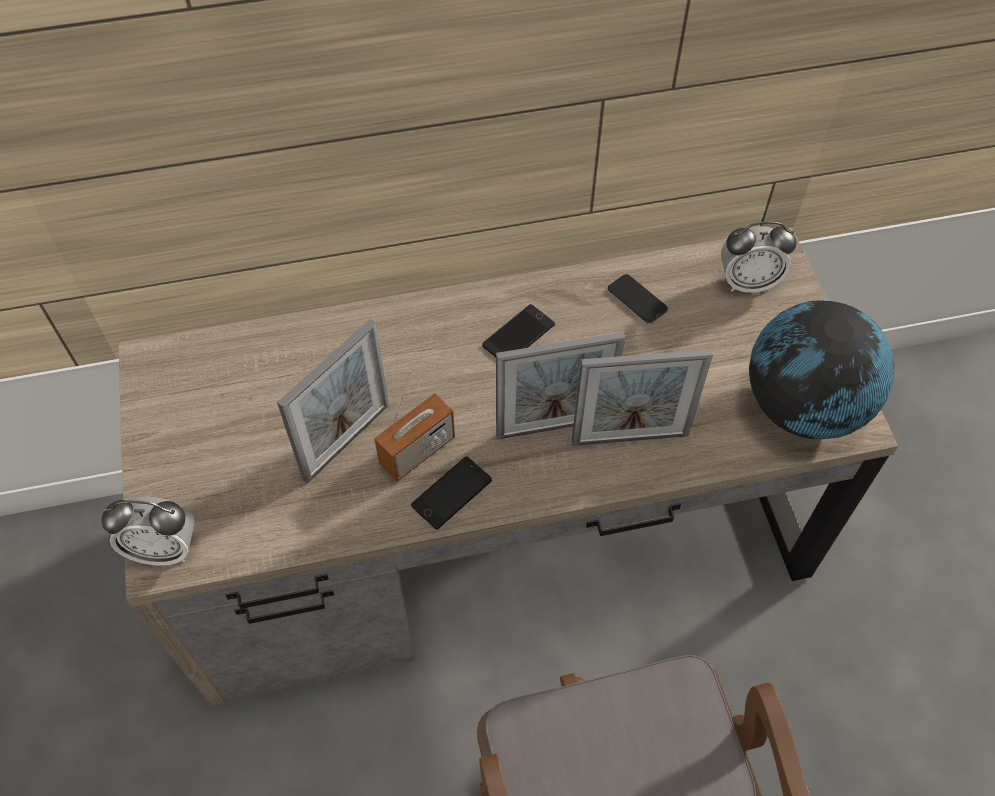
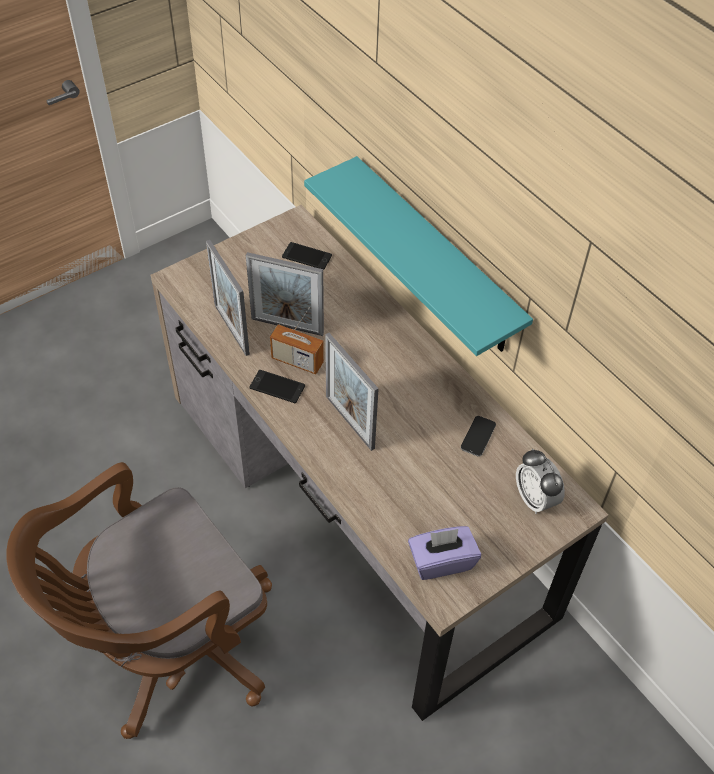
camera: 65 degrees right, 5 degrees down
(164, 549) = (184, 277): alarm clock -> none
(423, 187) = (436, 258): none -> turquoise shelf
(518, 335) = (410, 381): phone -> phone (307, 256)
(630, 438) = (362, 465): picture frame -> picture frame (231, 329)
(803, 407) = (441, 561): globe -> purple tissue box

